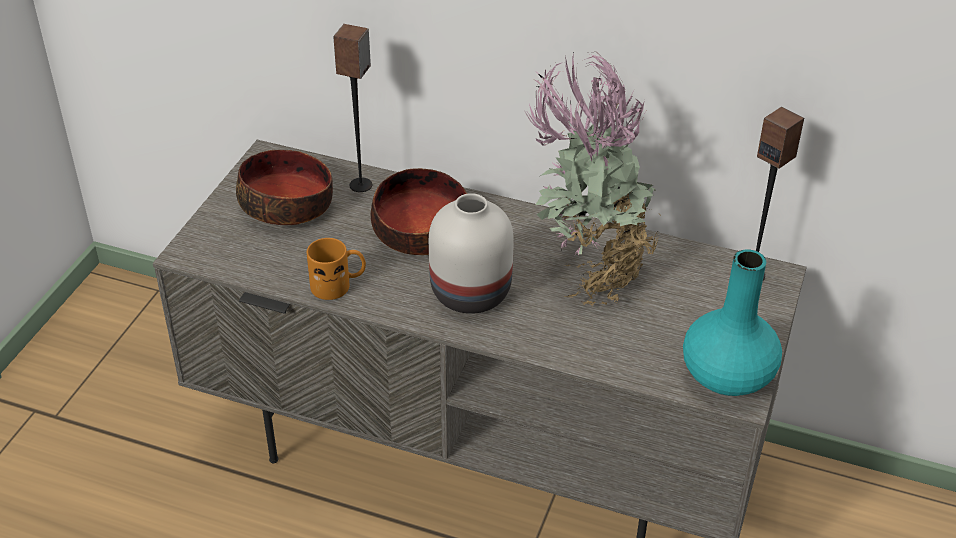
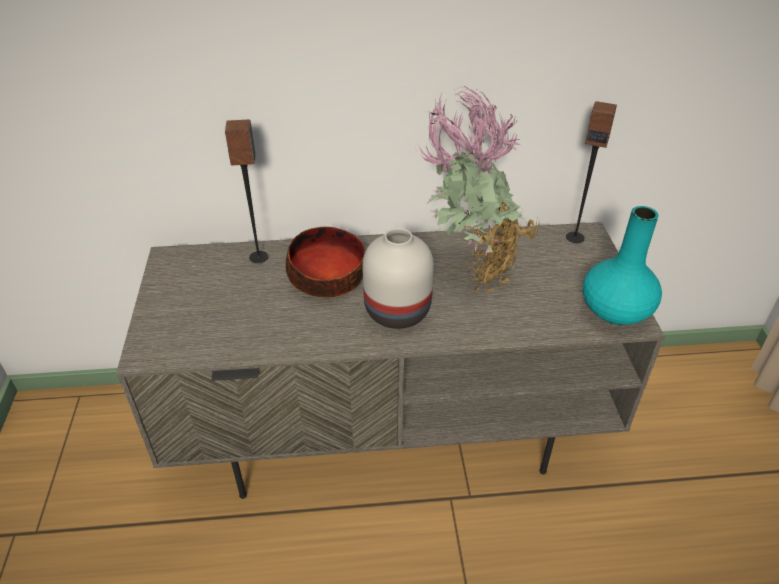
camera: 25 degrees left, 0 degrees up
(287, 205) = (208, 289): bowl -> none
(338, 285) = (291, 339): orange mug -> none

